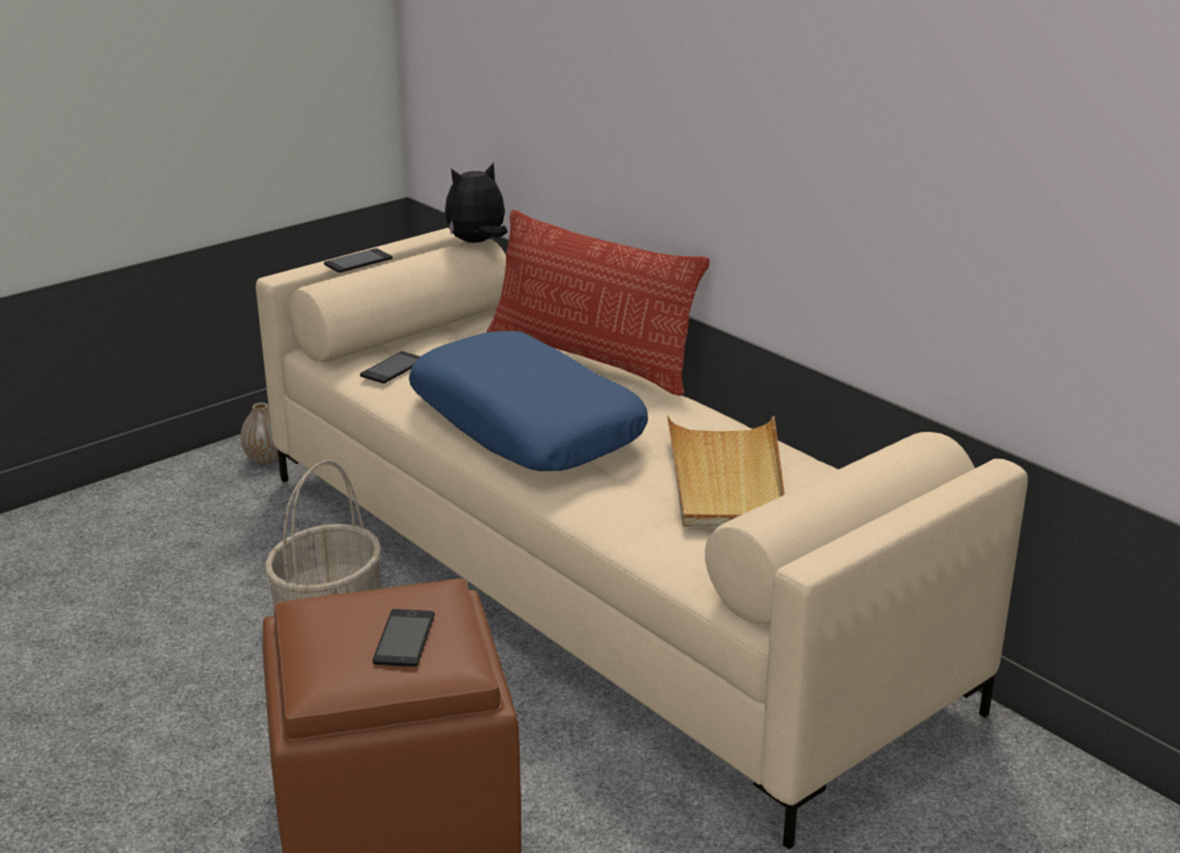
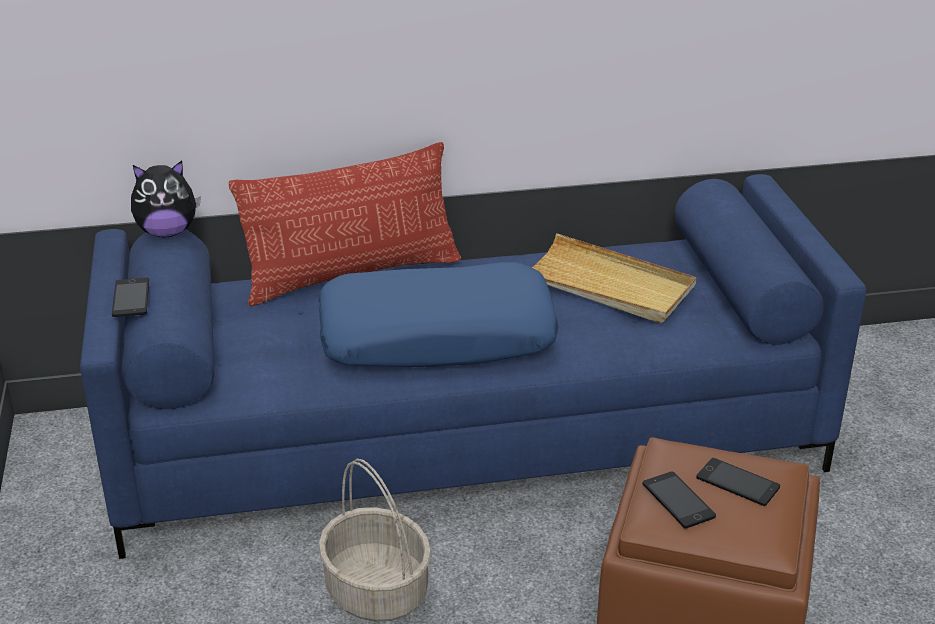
camera: 60 degrees left, 5 degrees up
(266, 459) = (64, 557): vase -> none
(393, 368) = (261, 368): phone -> phone (678, 500)
(477, 242) = (167, 232): plush toy -> plush toy turned 105 degrees counterclockwise
(594, 583) = (469, 439): beige sofa -> blue sofa

